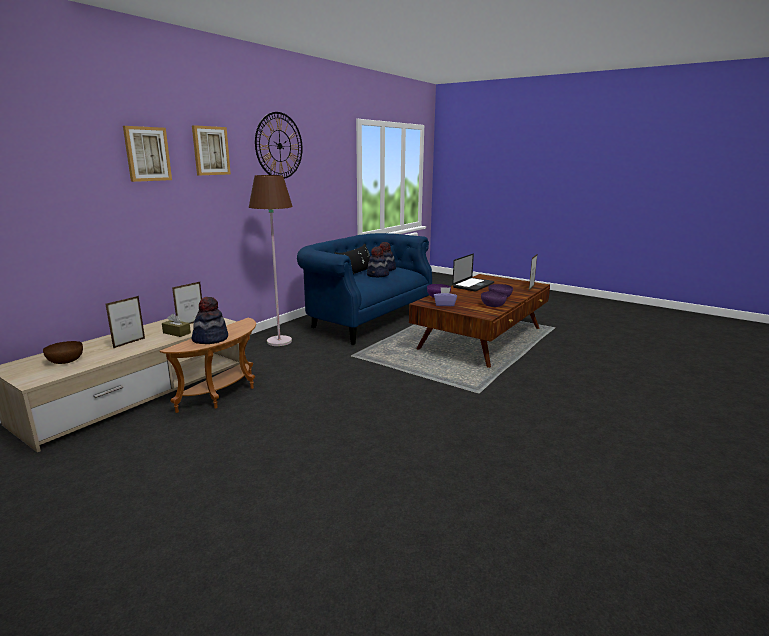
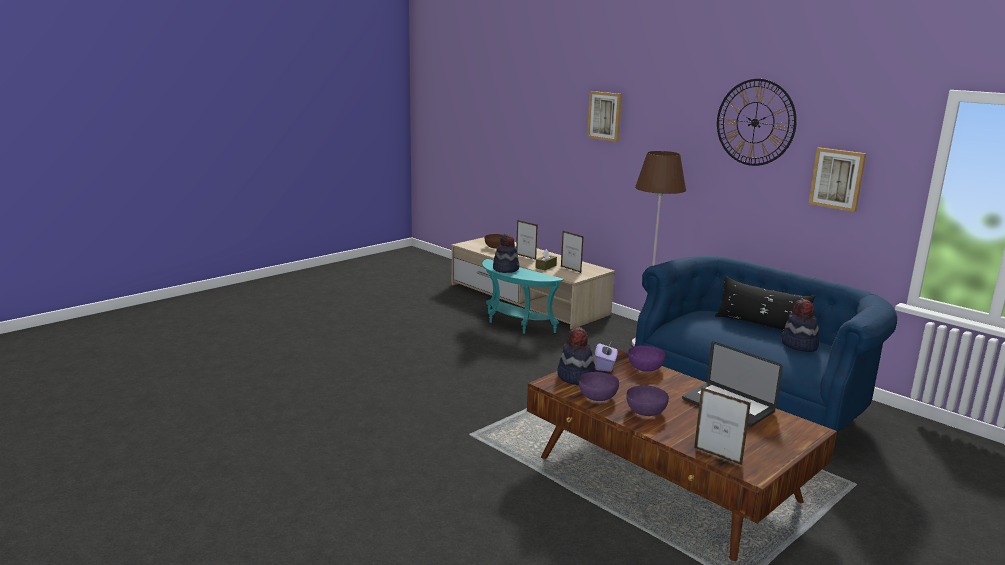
camera: 100 degrees right, 0 degrees up
(210, 150) = (662, 119): picture -> picture (837, 179)
(224, 394) = (514, 324): brown side table -> turquoise side table
(378, 275) = (750, 336): hat -> hat (575, 377)

